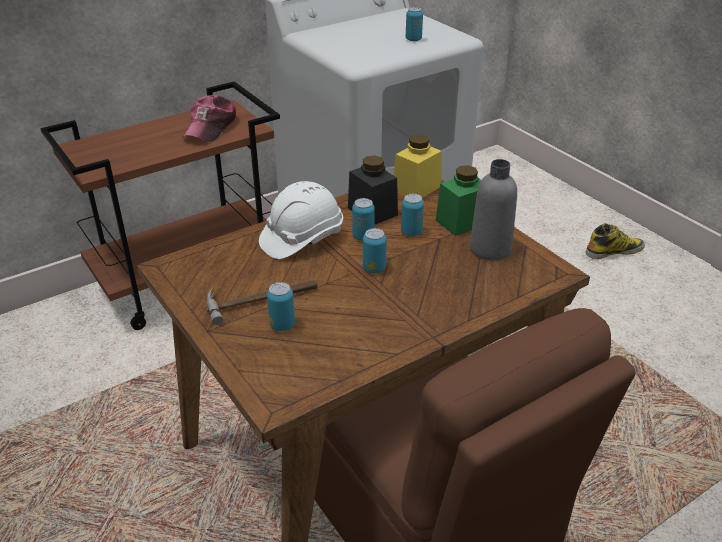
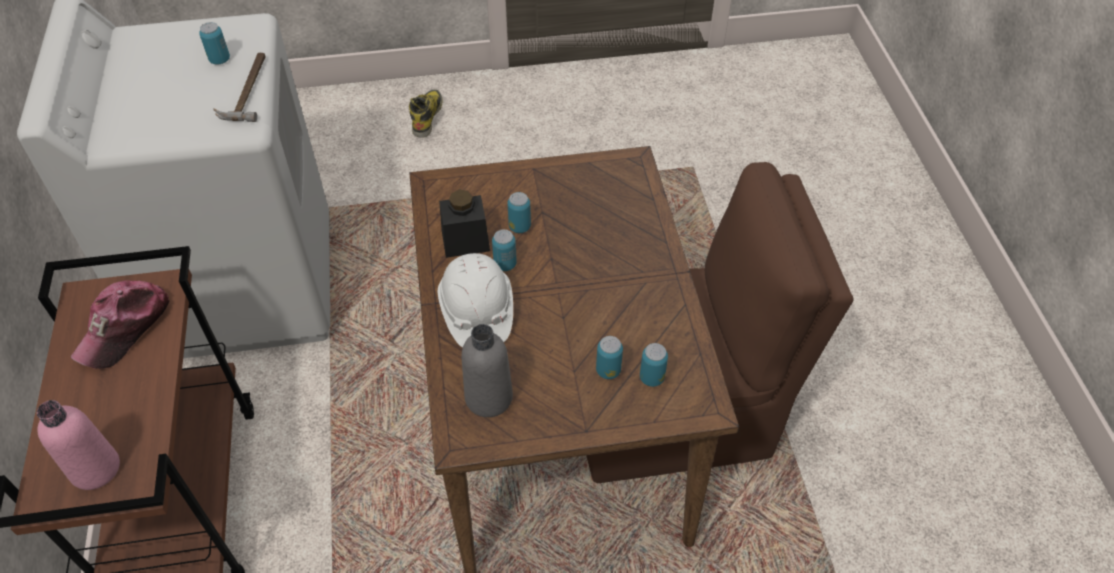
camera: 65 degrees left, 15 degrees up
(101, 154) = (95, 468): none -> pink bottle
(211, 127) = (124, 328): cap -> cap turned 75 degrees clockwise
(262, 299) = (560, 374): hammer -> hammer (247, 89)
(374, 268) = (561, 275): can -> can (651, 378)
(416, 188) = (447, 193): yellow jar -> none
(462, 222) = (526, 186): green jar -> none
(490, 249) = (579, 186): grey bottle -> grey bottle (488, 397)

